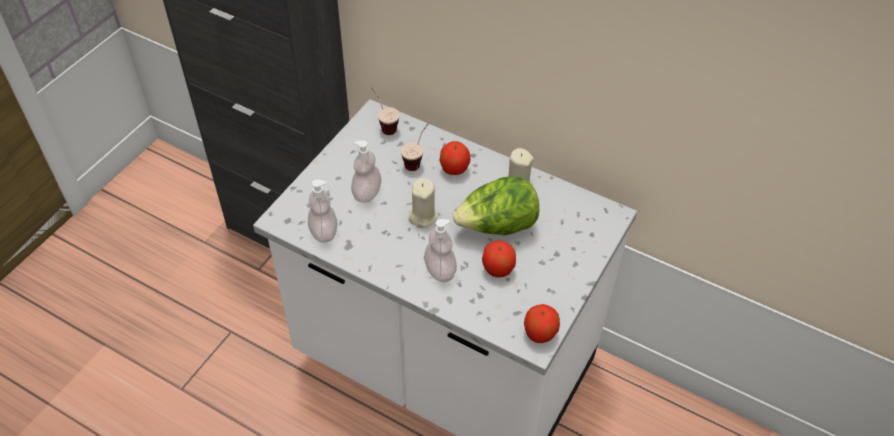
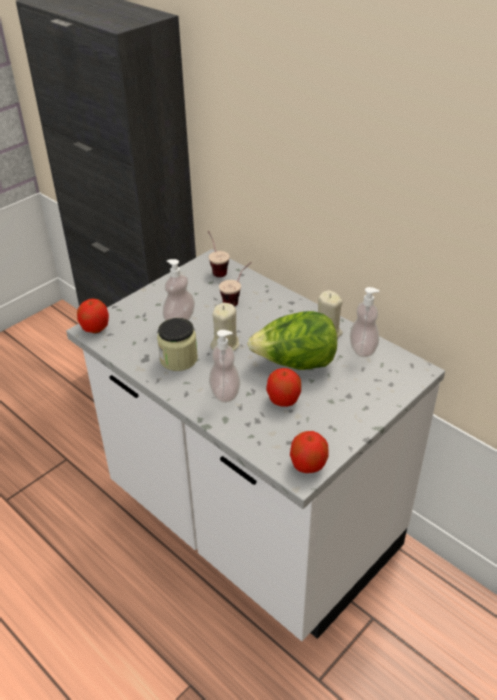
camera: 15 degrees right, 10 degrees down
(324, 232) = (127, 345): soap dispenser -> soap dispenser (362, 349)
(382, 240) = (178, 359): none -> jar
(454, 169) = (270, 311): apple -> apple (95, 328)

